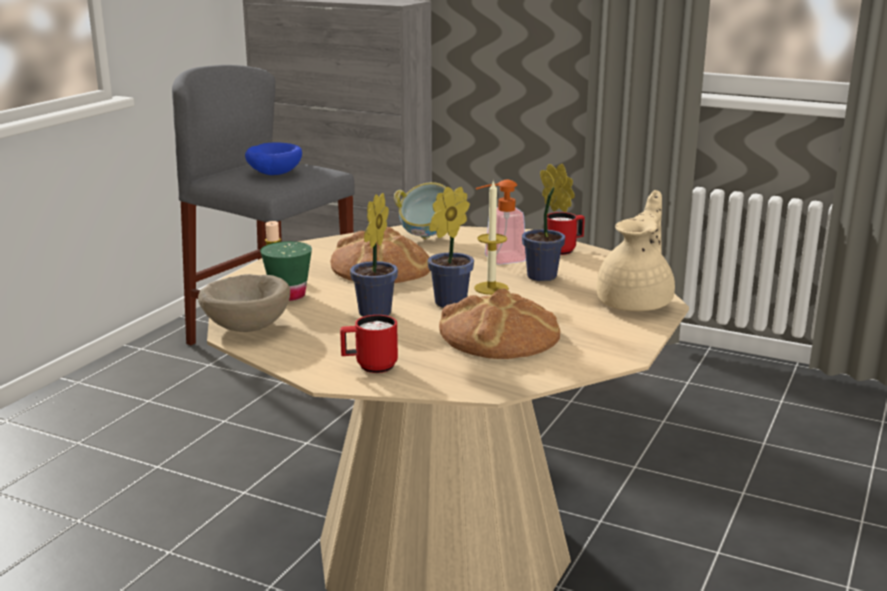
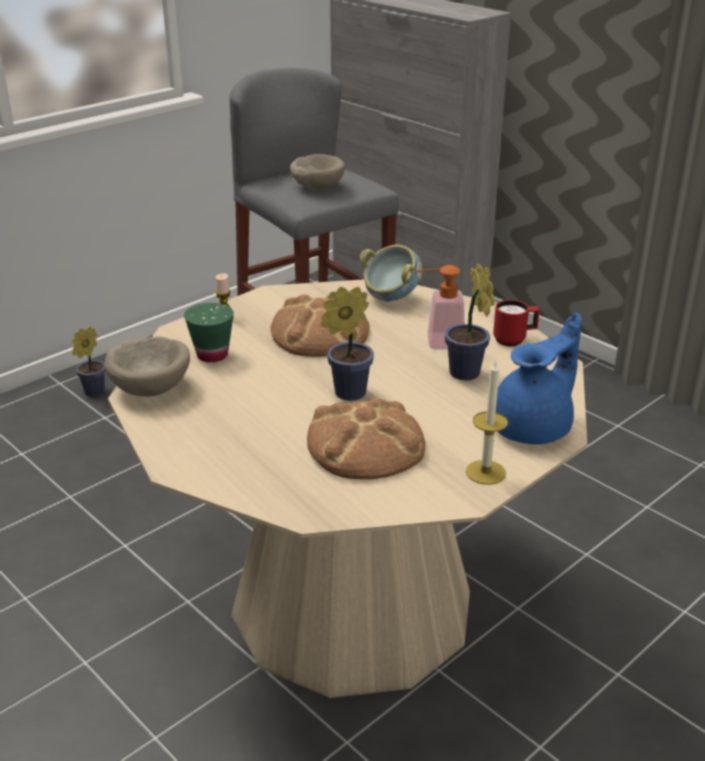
camera: 20 degrees right, 10 degrees up
(273, 174) = (317, 187): blue bowl -> beige bowl
(369, 367) = (220, 460): red mug -> none
(373, 315) = (268, 394): potted plant -> potted plant (92, 393)
(491, 288) = (403, 380): candle -> candle (485, 472)
(636, 303) = (534, 428): beige teapot -> blue teapot

